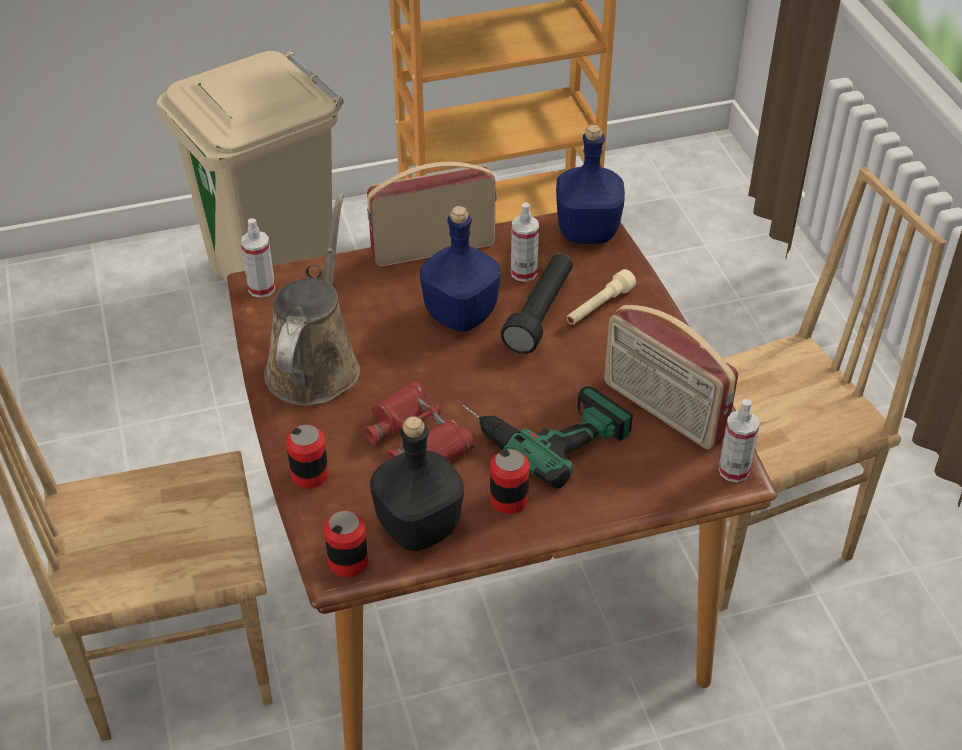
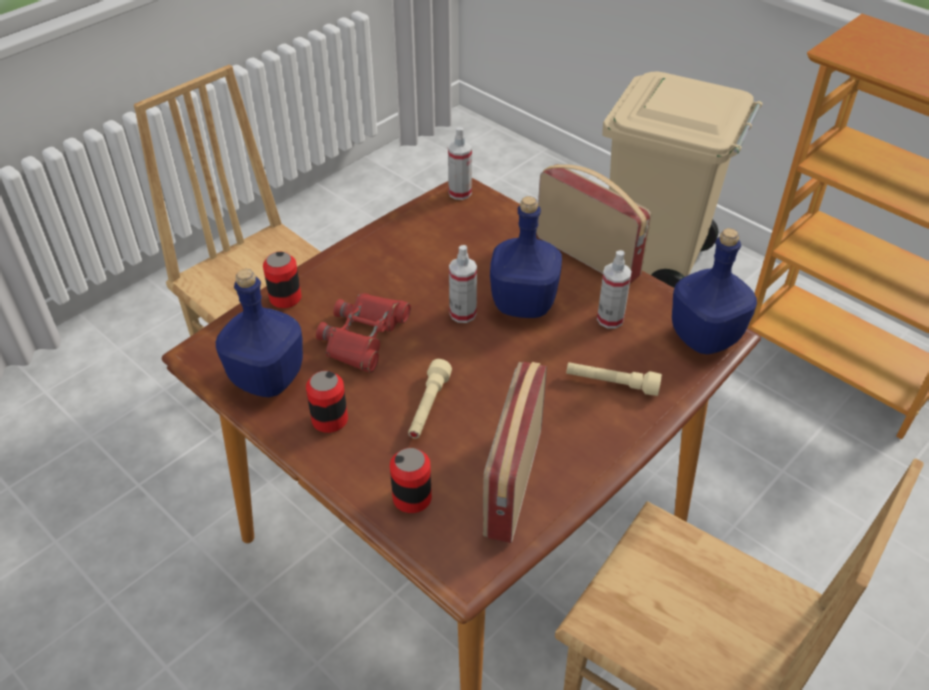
camera: 60 degrees right, 0 degrees up
(315, 364) = (402, 251): brown watering can -> none
(348, 562) = (209, 355): can -> can (412, 498)
(417, 526) = (268, 377): black bottle -> blue bottle
(540, 313) = (568, 350): black flashlight -> none
(542, 428) = (428, 407): power drill -> beige flashlight
(734, 470) = (472, 568): spray bottle -> spray bottle (463, 314)

